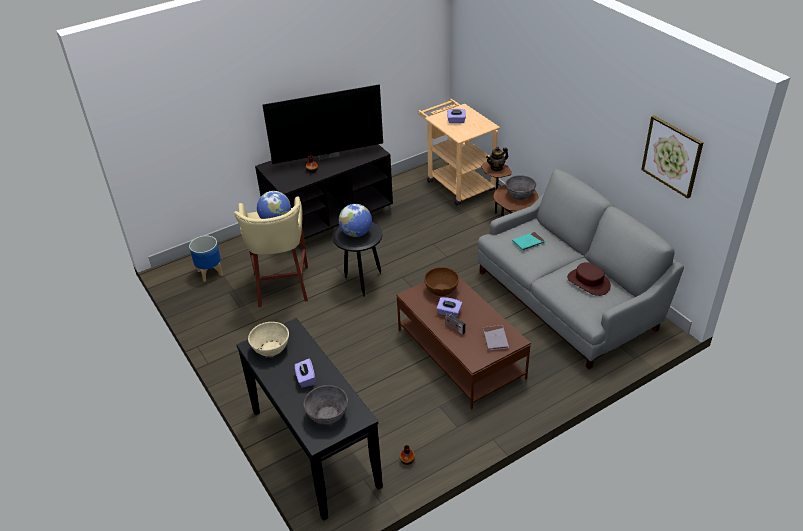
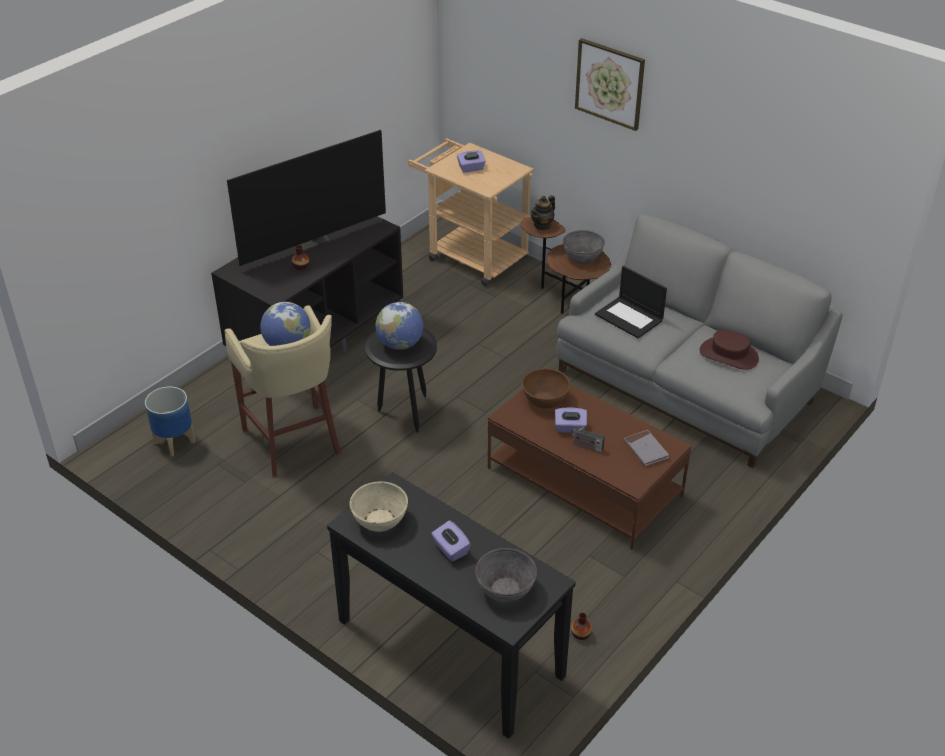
camera: 20 degrees left, 0 degrees up
(528, 242) = (630, 317): turquoise book -> laptop
(672, 156) = (815, 174): picture -> picture (610, 83)

